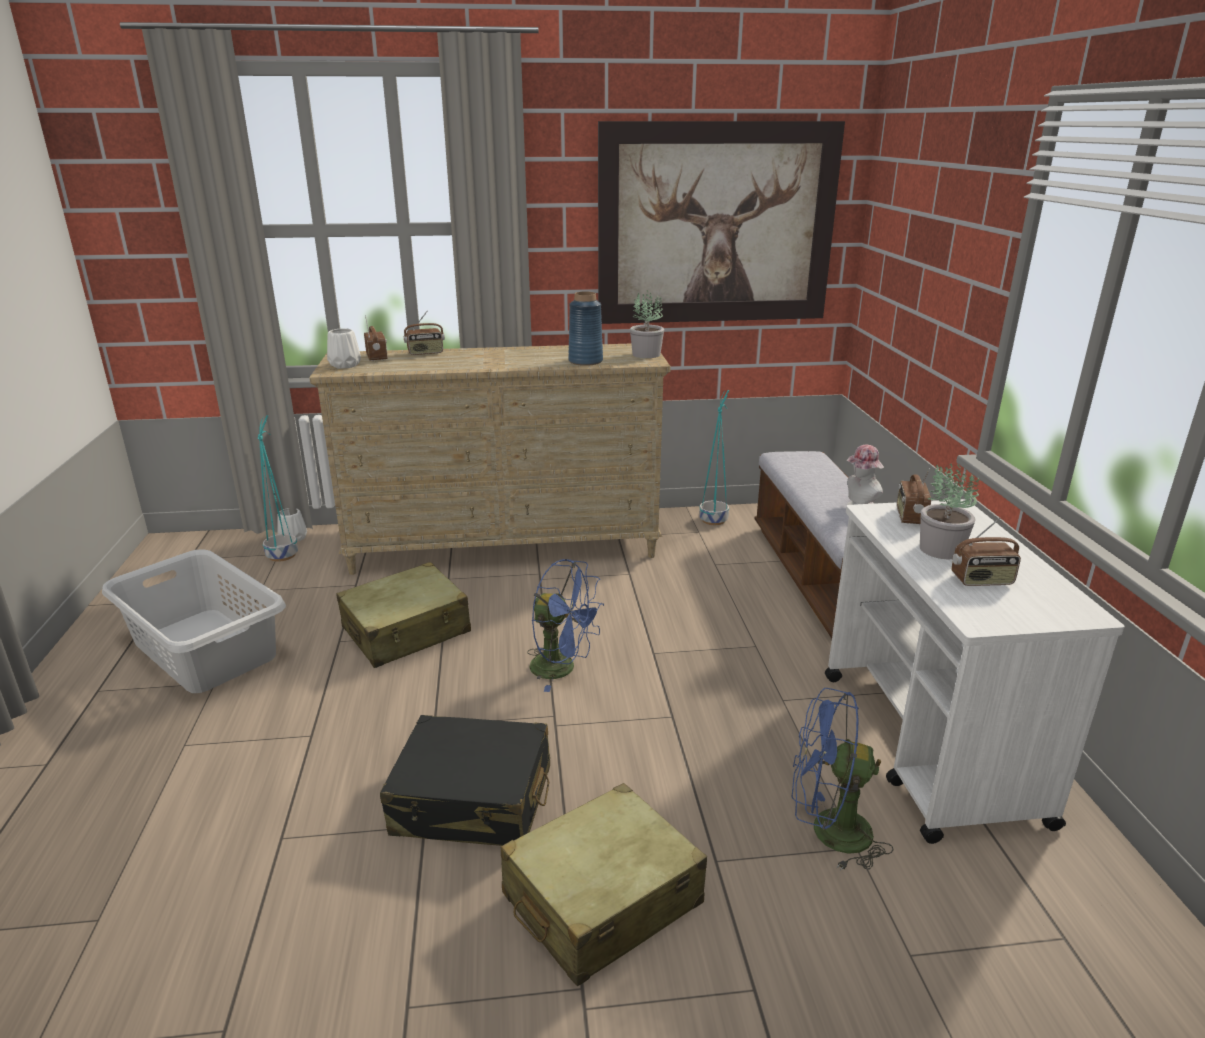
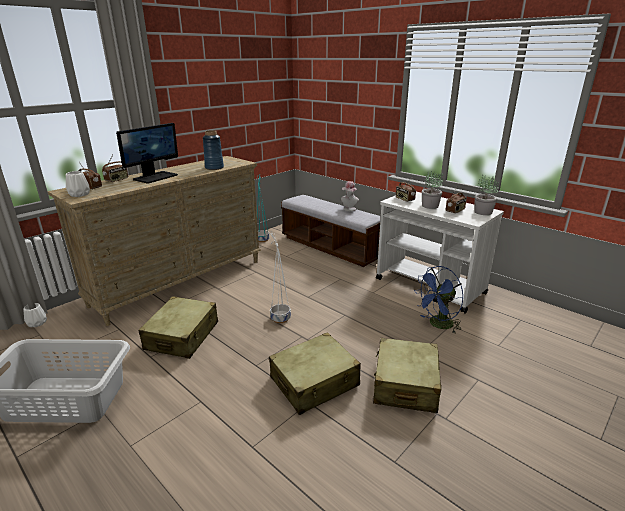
camera: 40 degrees left, 0 degrees up
(283, 555) = (43, 334): turquoise planter -> none
(473, 801) = (315, 382): black suitcase -> beige suitcase
(477, 359) = (155, 177): none -> monitor
(562, 669) = (280, 318): blue fan -> white planter
(645, 354) = (235, 160): potted plant -> potted plant (482, 212)
(716, 225) = (238, 93): picture -> none

